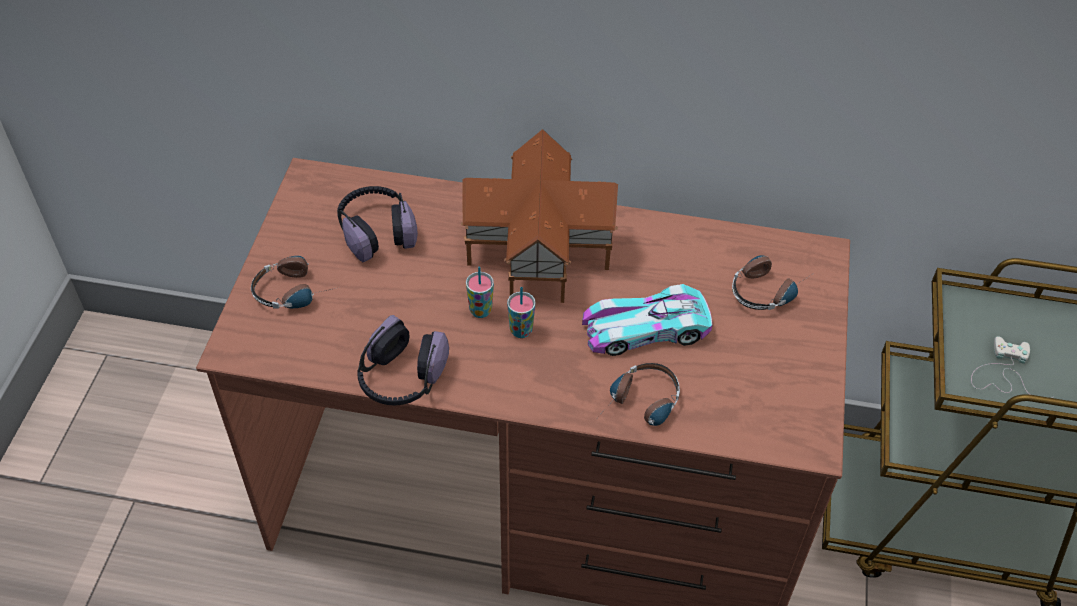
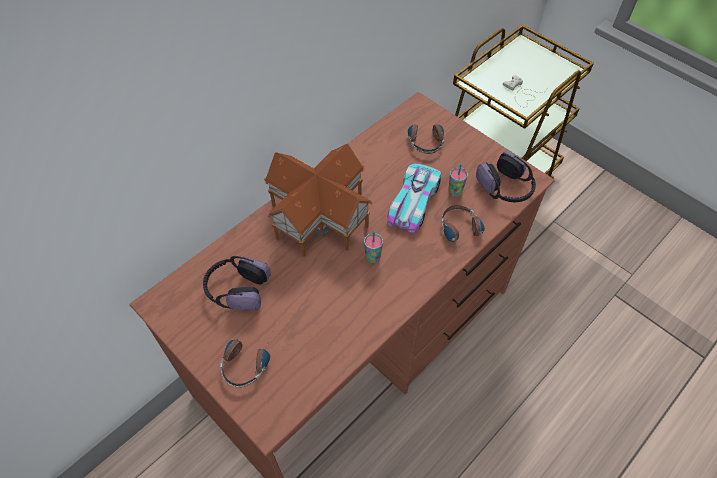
camera: 55 degrees left, 5 degrees up
(401, 378) = (363, 336): headphones -> headphones (505, 188)
(480, 311) = (343, 269): cup -> cup (455, 192)

